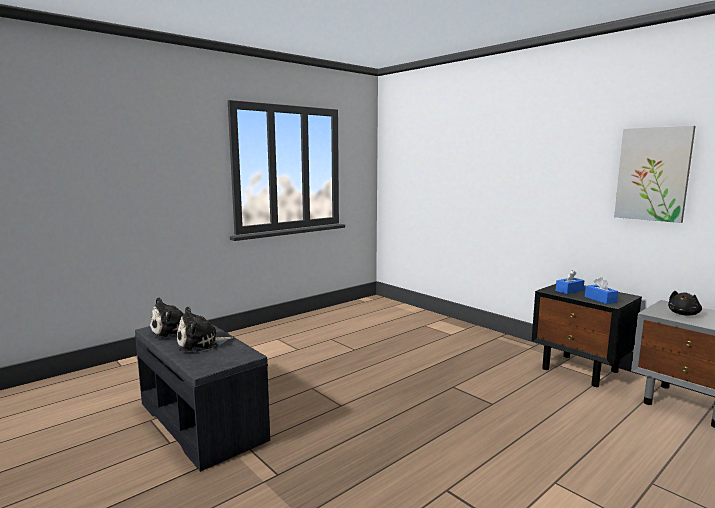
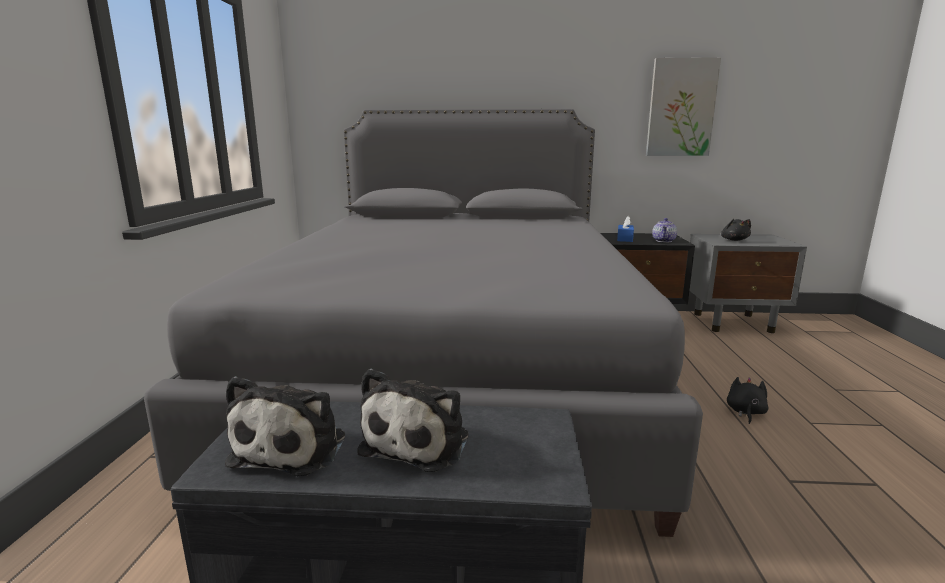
camera: 45 degrees left, 5 degrees up
(376, 356) = (453, 375): none -> grey bed
(516, 452) = (745, 412): none -> black plush toy
(600, 299) = (664, 241): blue tissue box -> teapot

